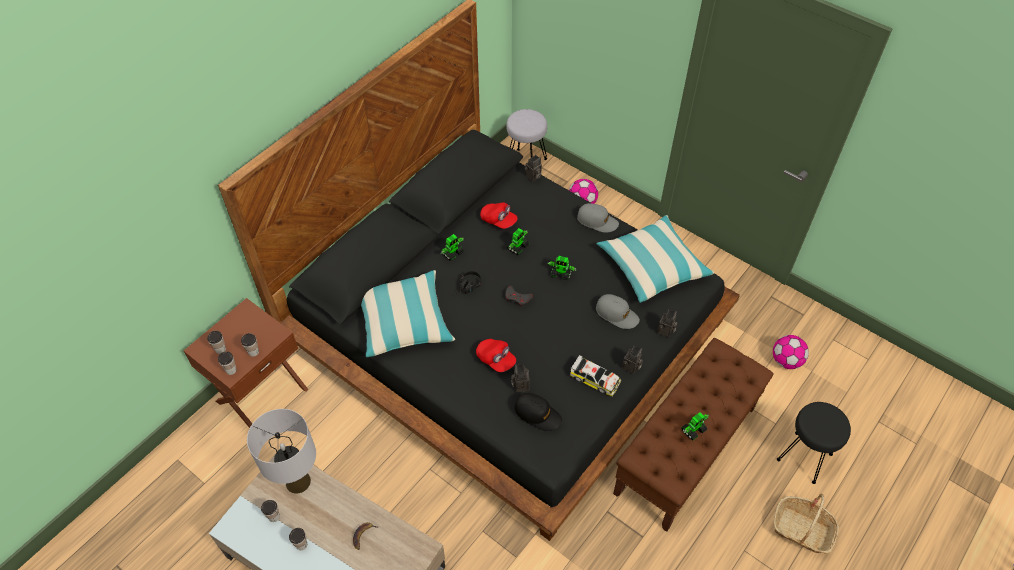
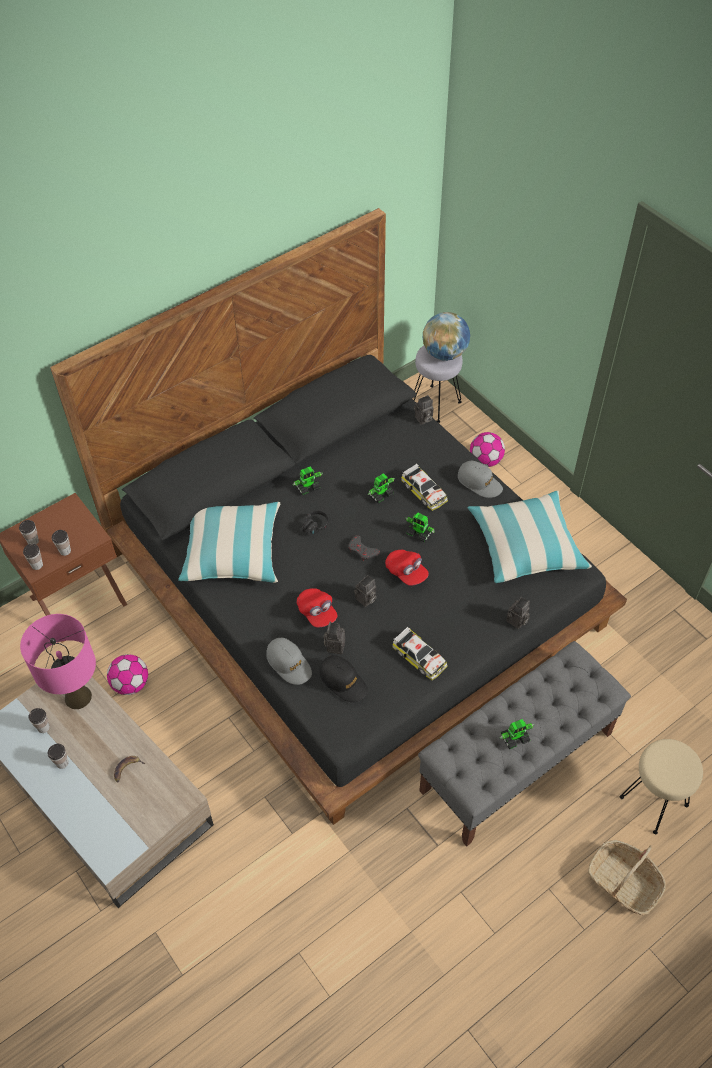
camera: 15 degrees right, 0 degrees up
(298, 481) = (78, 697): grey table lamp -> pink table lamp
(498, 221) = (369, 461): red cap -> red cap (406, 572)
(531, 118) = (445, 353): none -> globe
(553, 237) = (424, 491): none -> toy car
(617, 314) = (467, 591): grey cap -> grey cap (289, 664)
(631, 367) = (464, 653): camera -> camera (365, 599)
(685, 449) = (517, 761): brown bench -> grey bench
(786, 361) = (668, 687): football -> football (131, 684)
(804, 457) = (653, 802): black stool -> beige stool

